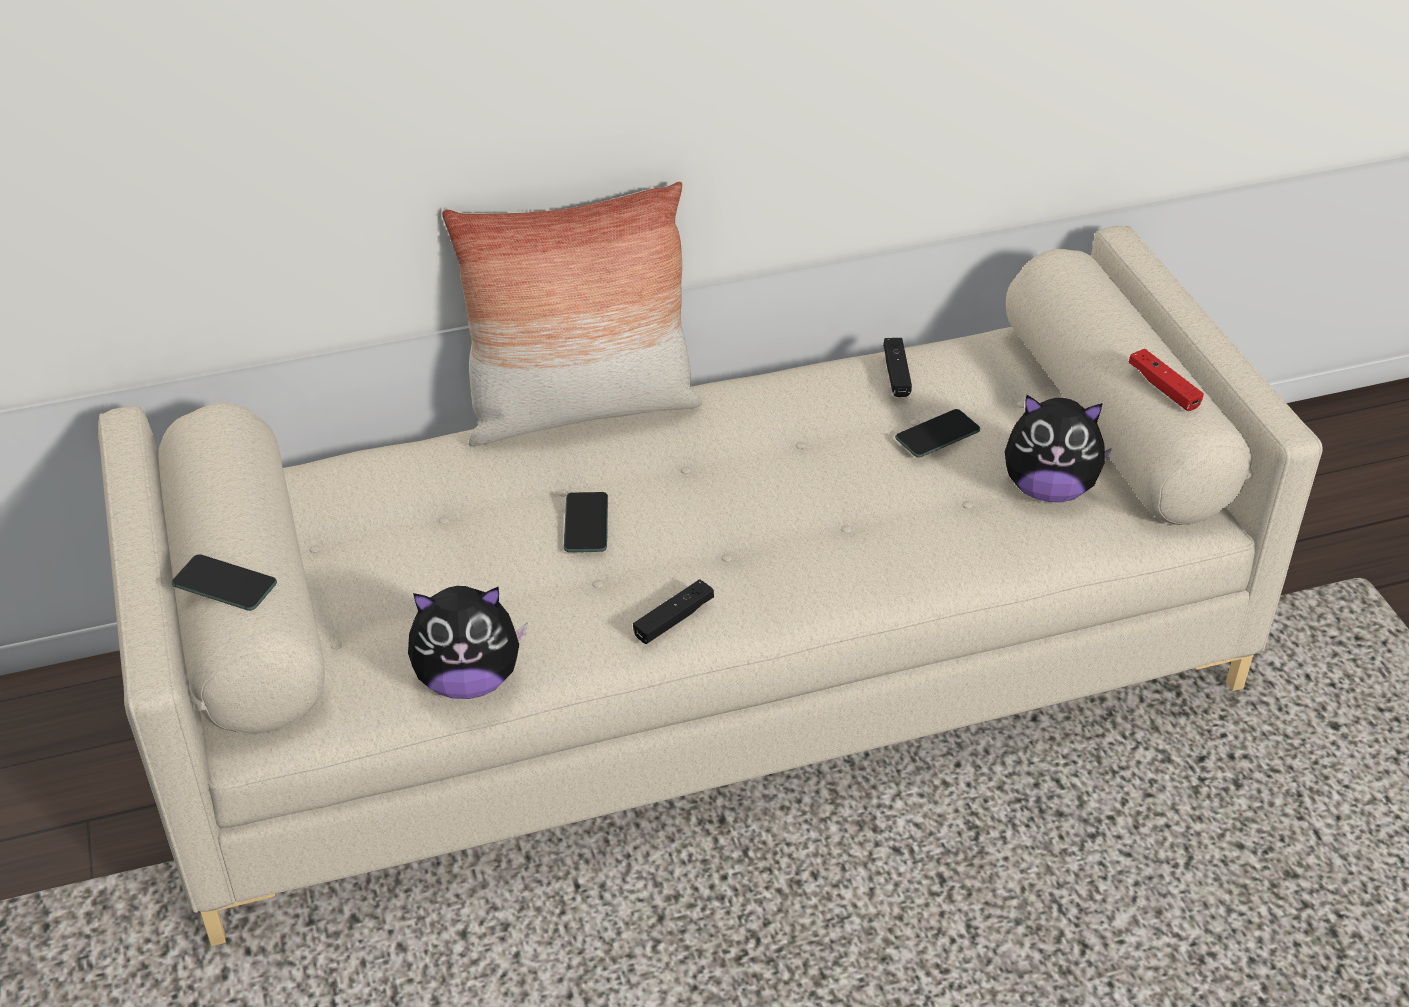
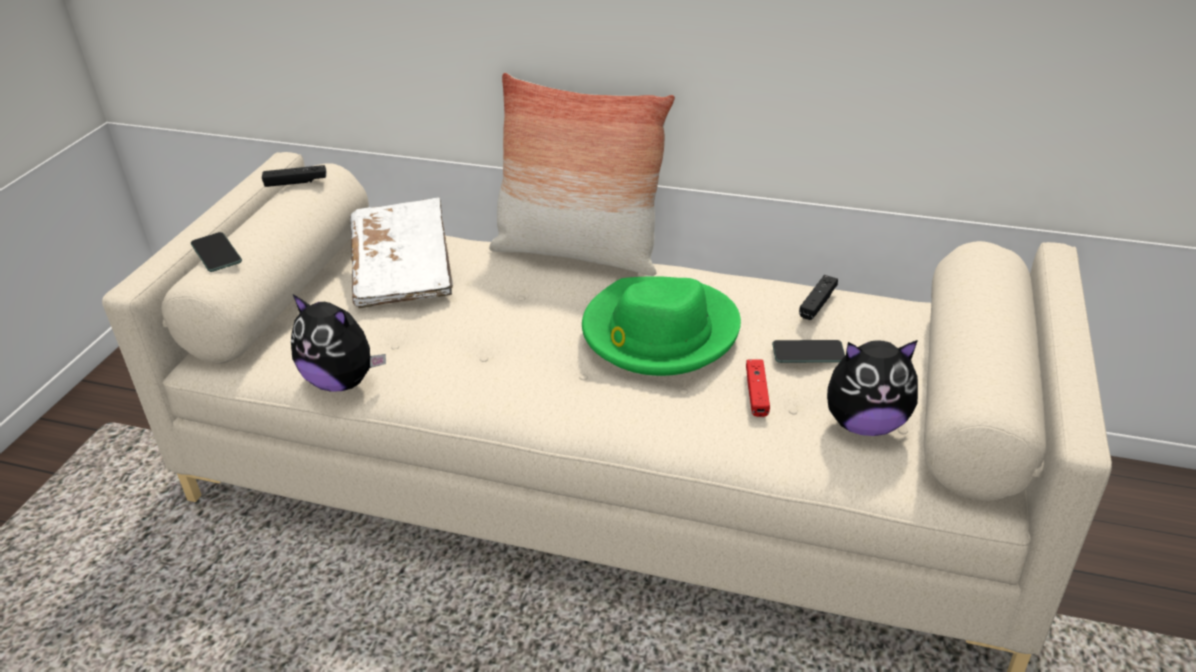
camera: 35 degrees right, 5 degrees down
(392, 516) = (403, 271): none -> white book
(586, 523) = (508, 318): phone -> none
(673, 619) = (496, 397): black game controller -> black game controller (296, 182)
(769, 472) = (659, 332): none -> green hat
(1048, 489) = (865, 423): plush toy -> plush toy turned 45 degrees counterclockwise
(1163, 388) = (983, 365): red game controller -> red game controller (757, 393)

